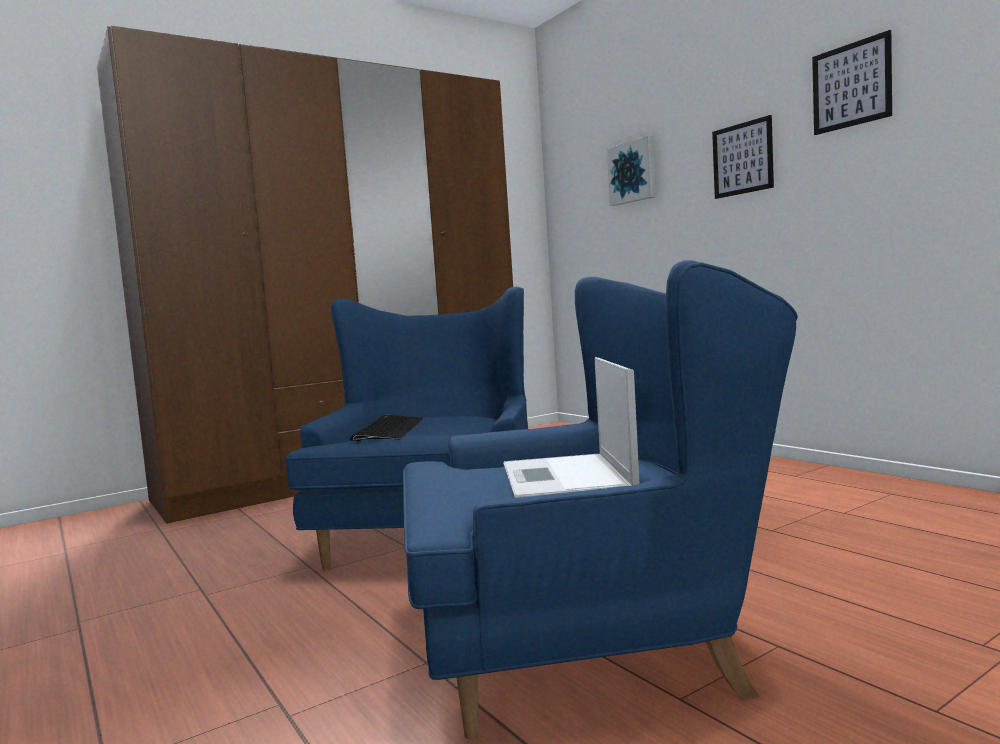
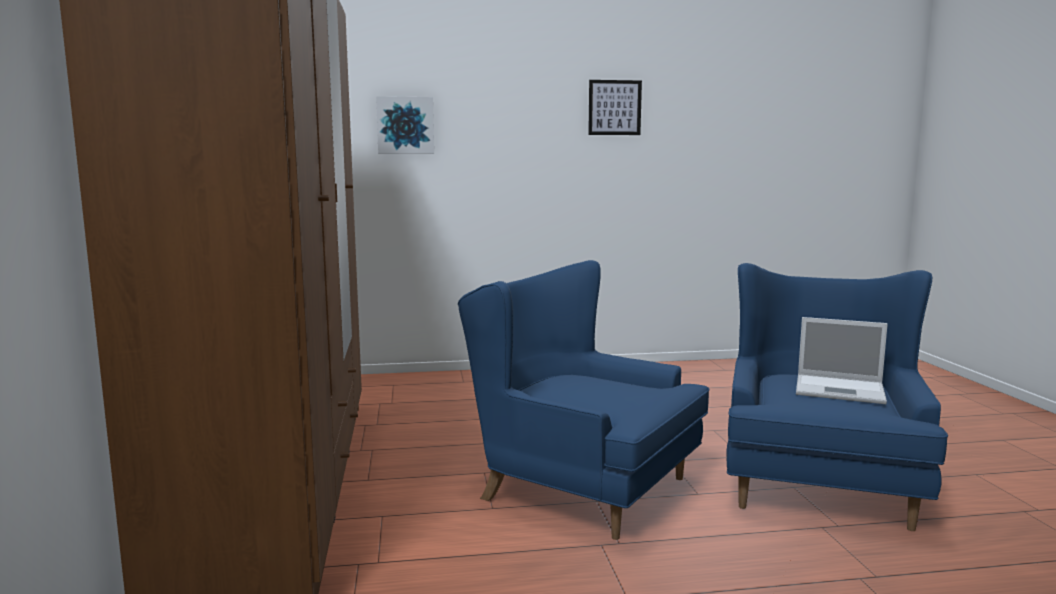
camera: 65 degrees left, 5 degrees up
(388, 430) = (610, 400): keyboard -> none
(742, 158) = (527, 138): picture -> none

